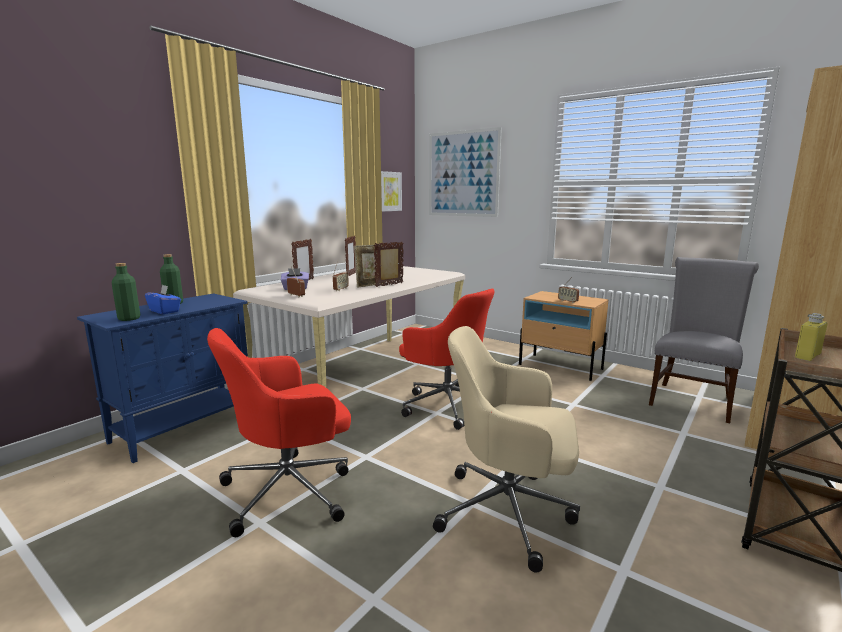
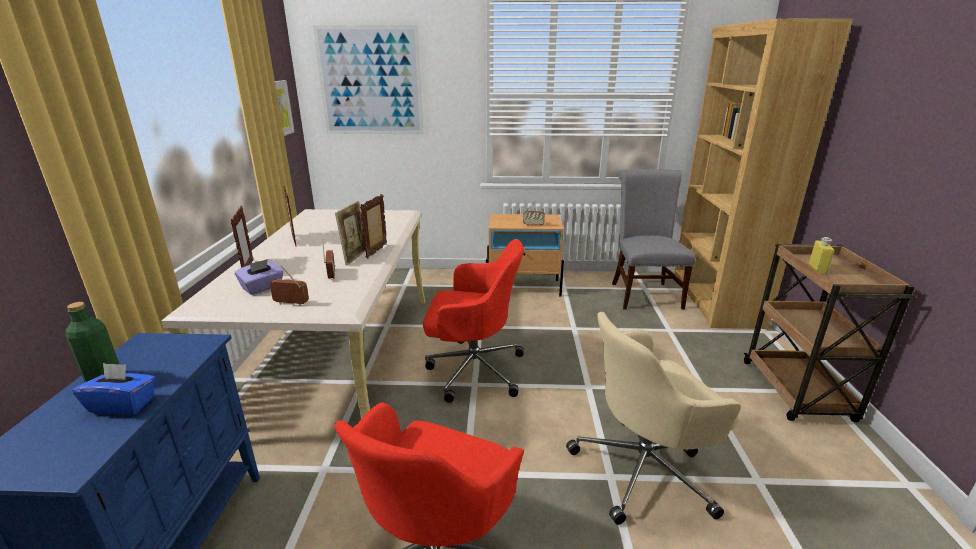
camera: 35 degrees left, 10 degrees up
(129, 318) = (82, 449): green bottle -> none

